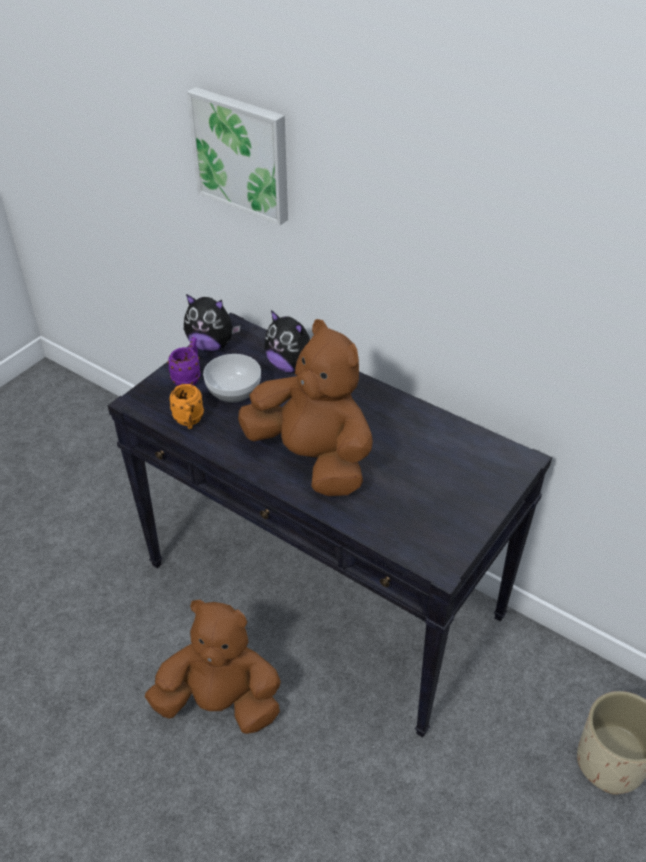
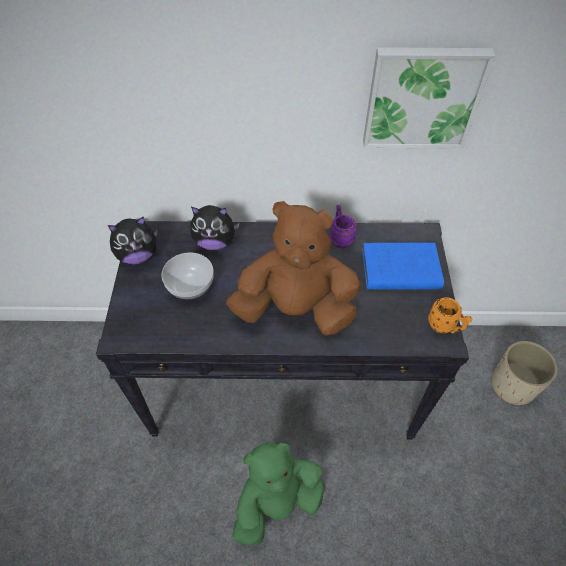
camera: 35 degrees left, 10 degrees up
(189, 377) = (144, 292): purple mug -> purple mug (340, 238)
(189, 422) = (178, 331): orange mug -> orange mug (445, 327)
(221, 702) = (277, 503): brown plush toy -> green plush toy
(242, 154) = (110, 78): picture -> picture (422, 97)
(455, 477) = (398, 270): none -> blue book

